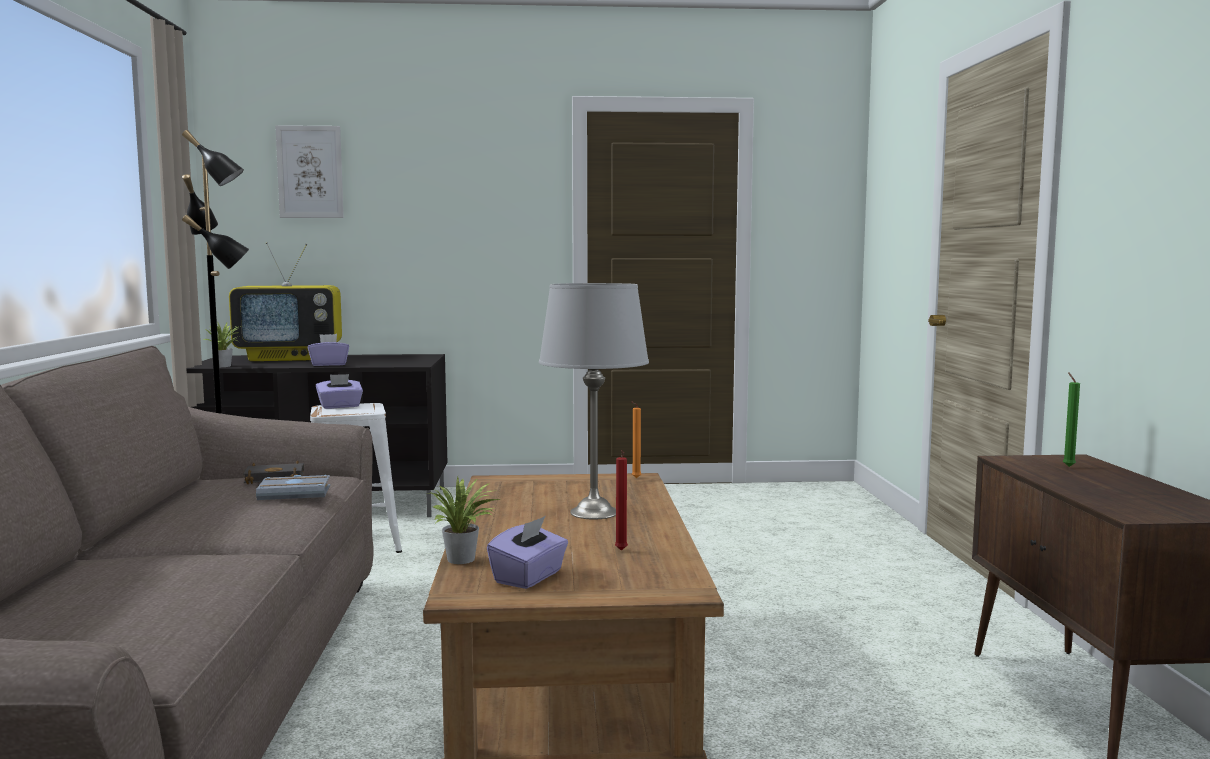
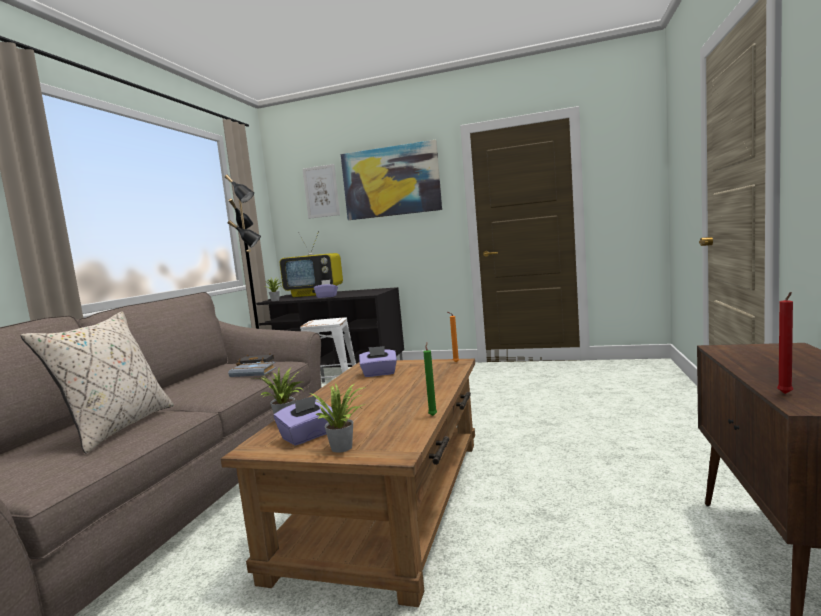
camera: 20 degrees right, 0 degrees up
(150, 581) = (116, 428): none -> beige pillow
(340, 406) = (322, 320): purple tissue box -> purple tissue box (379, 373)
(445, 171) = (391, 181): none -> picture
(593, 512) = (402, 387): grey table lamp -> none
(601, 587) = (344, 446): none -> potted plant
(621, 551) = (388, 418): red candle -> red candle (785, 394)
(1067, 466) = (775, 354): green candle -> green candle (433, 415)

